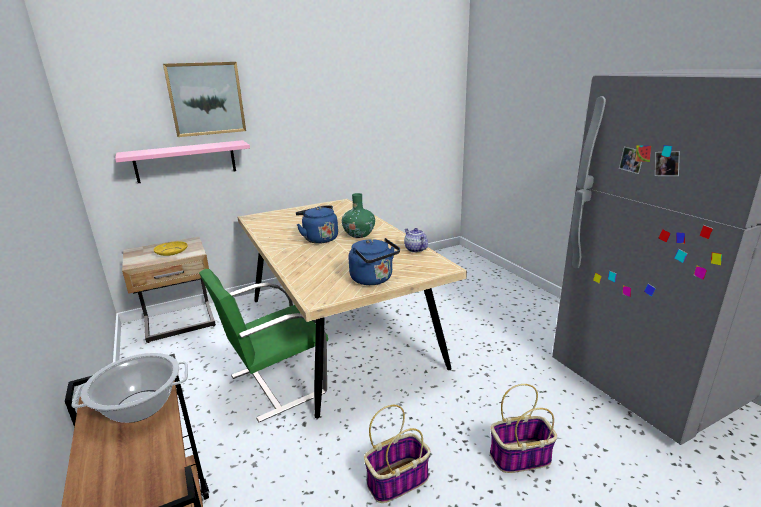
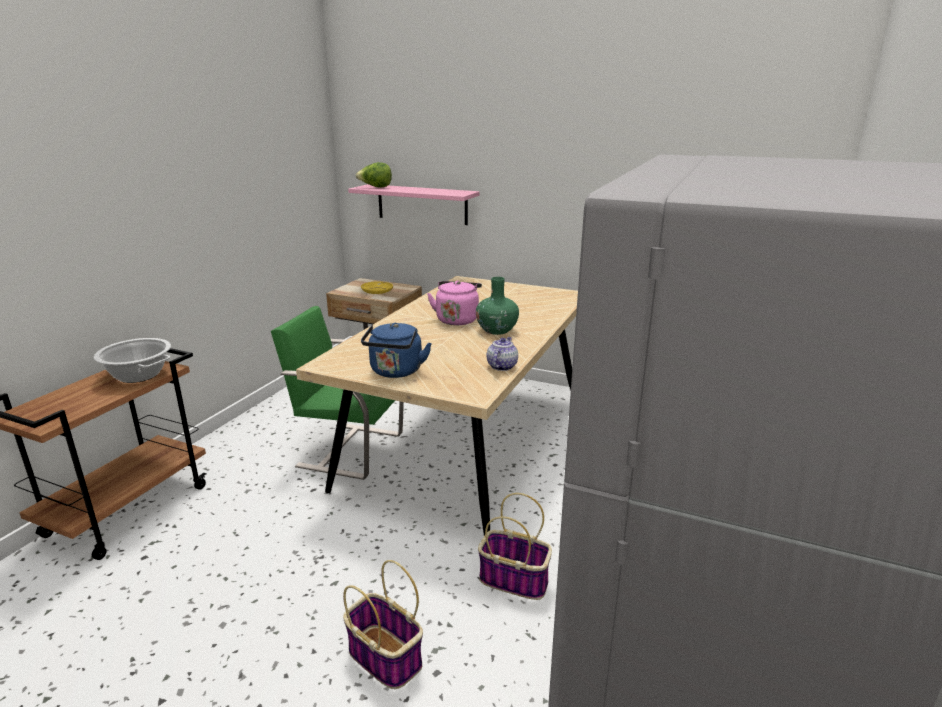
camera: 50 degrees right, 0 degrees up
(141, 152) = (375, 187): none -> lettuce
(206, 99) = (449, 140): picture -> none
(319, 238) = (457, 319): blue kettle -> pink kettle
(398, 480) = (284, 578): basket -> basket (515, 580)

